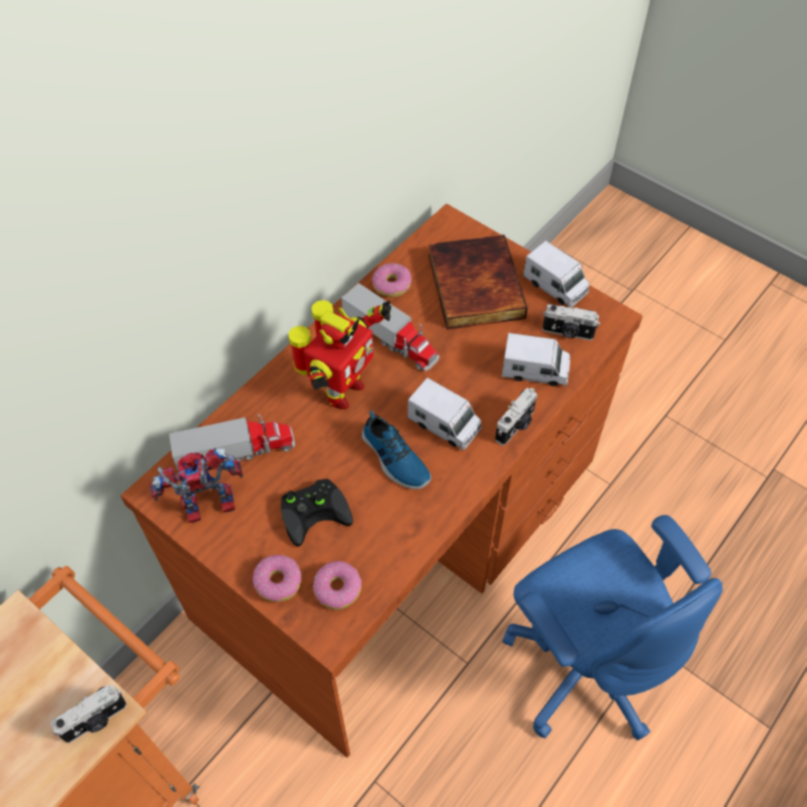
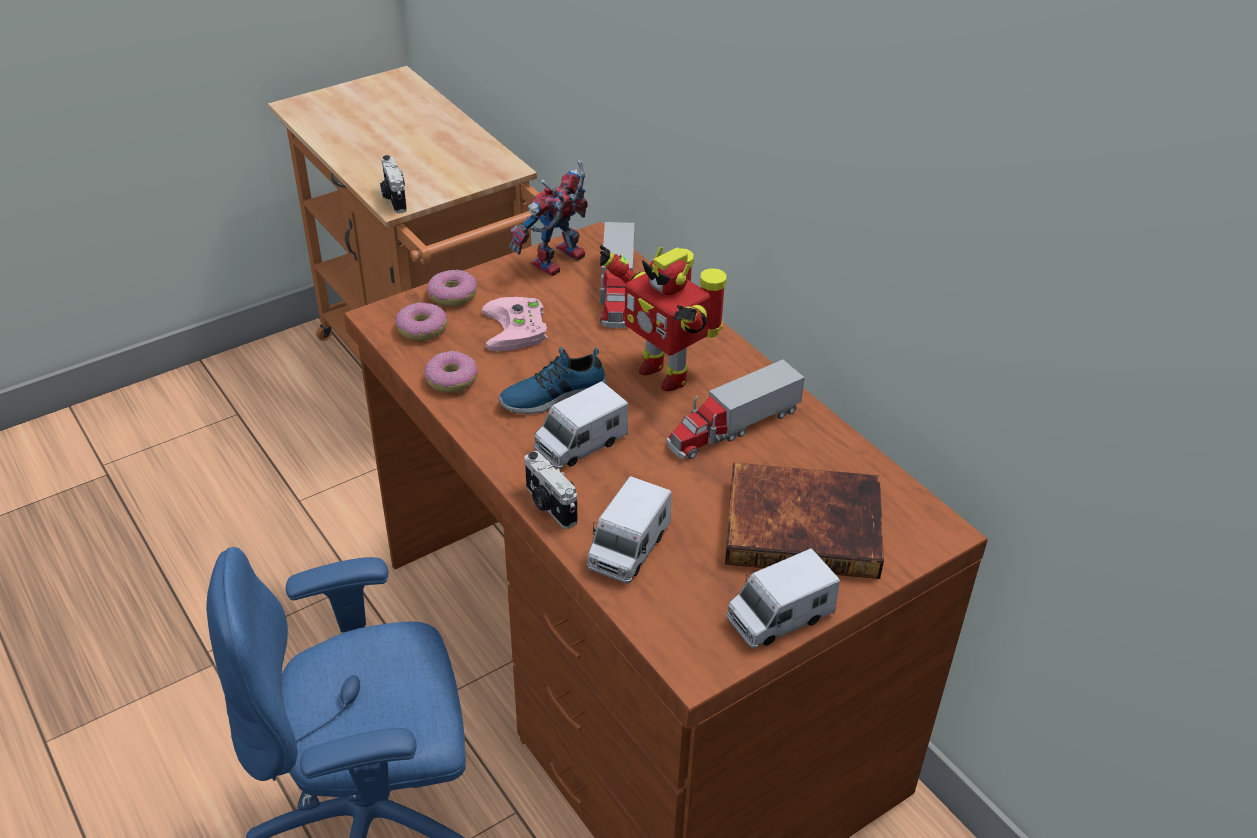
camera: 105 degrees right, 15 degrees down
(205, 509) = (557, 264): toy robot -> toy robot turned 135 degrees counterclockwise
(315, 510) = (518, 329): black game controller -> pink game controller
(392, 285) = (826, 446): donut -> donut (452, 380)
(568, 333) = (682, 603): camera -> none

